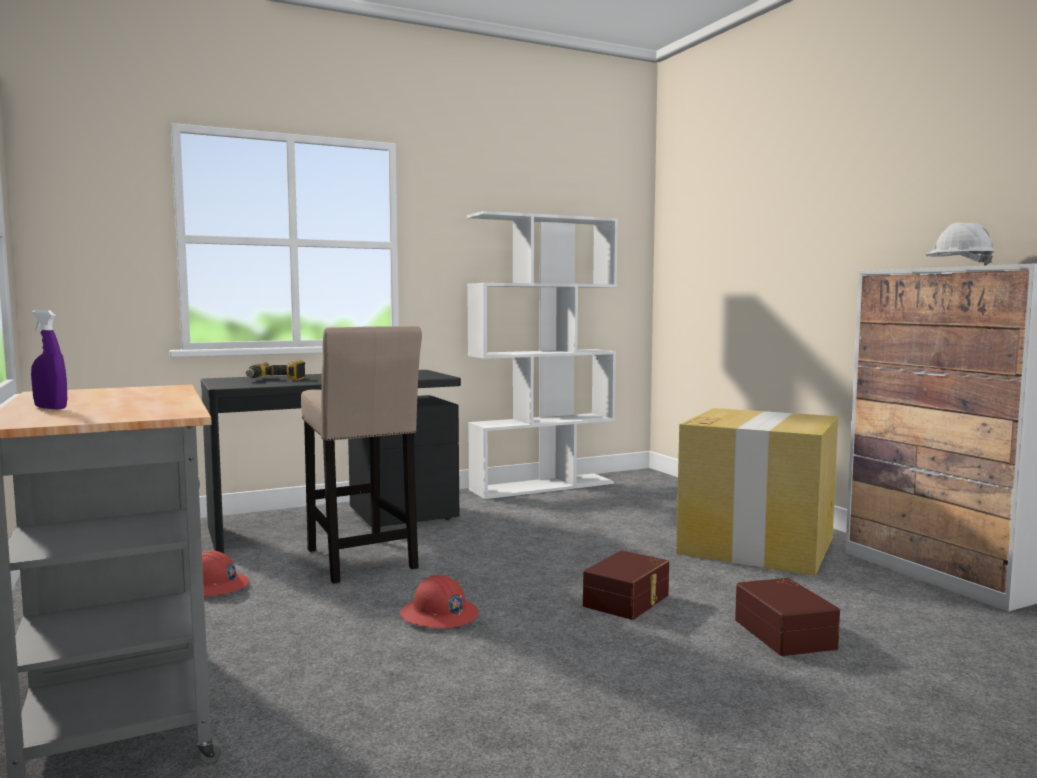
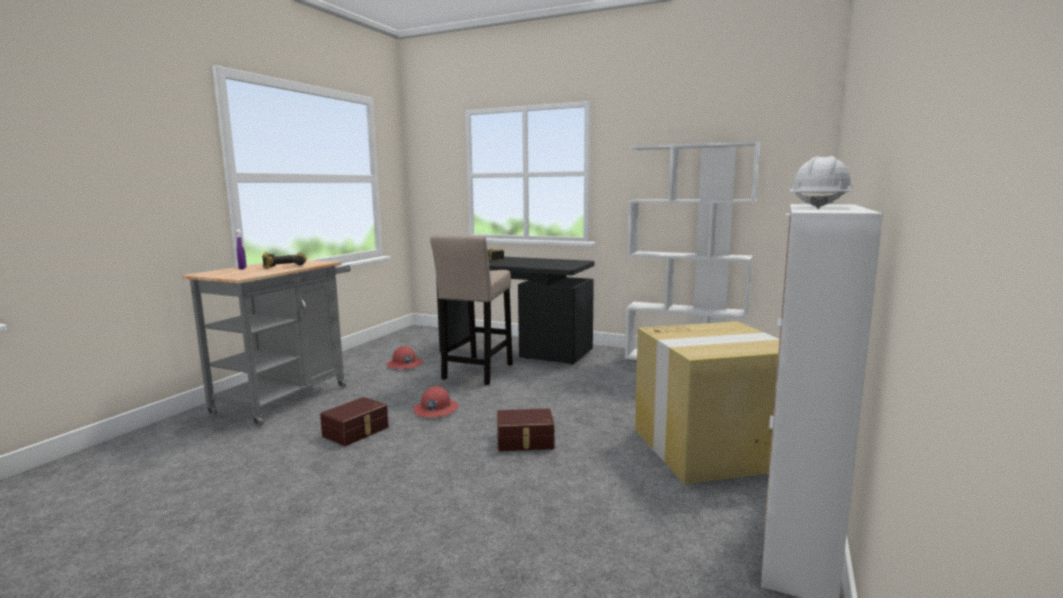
camera: 50 degrees right, 5 degrees up
(126, 396) = (286, 266): none -> power drill
(786, 633) = (547, 500): brown storage box -> brown storage box (357, 432)

